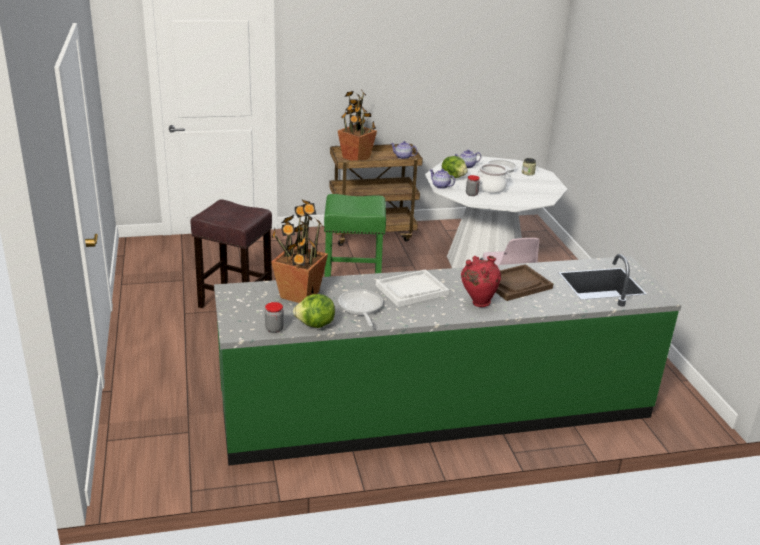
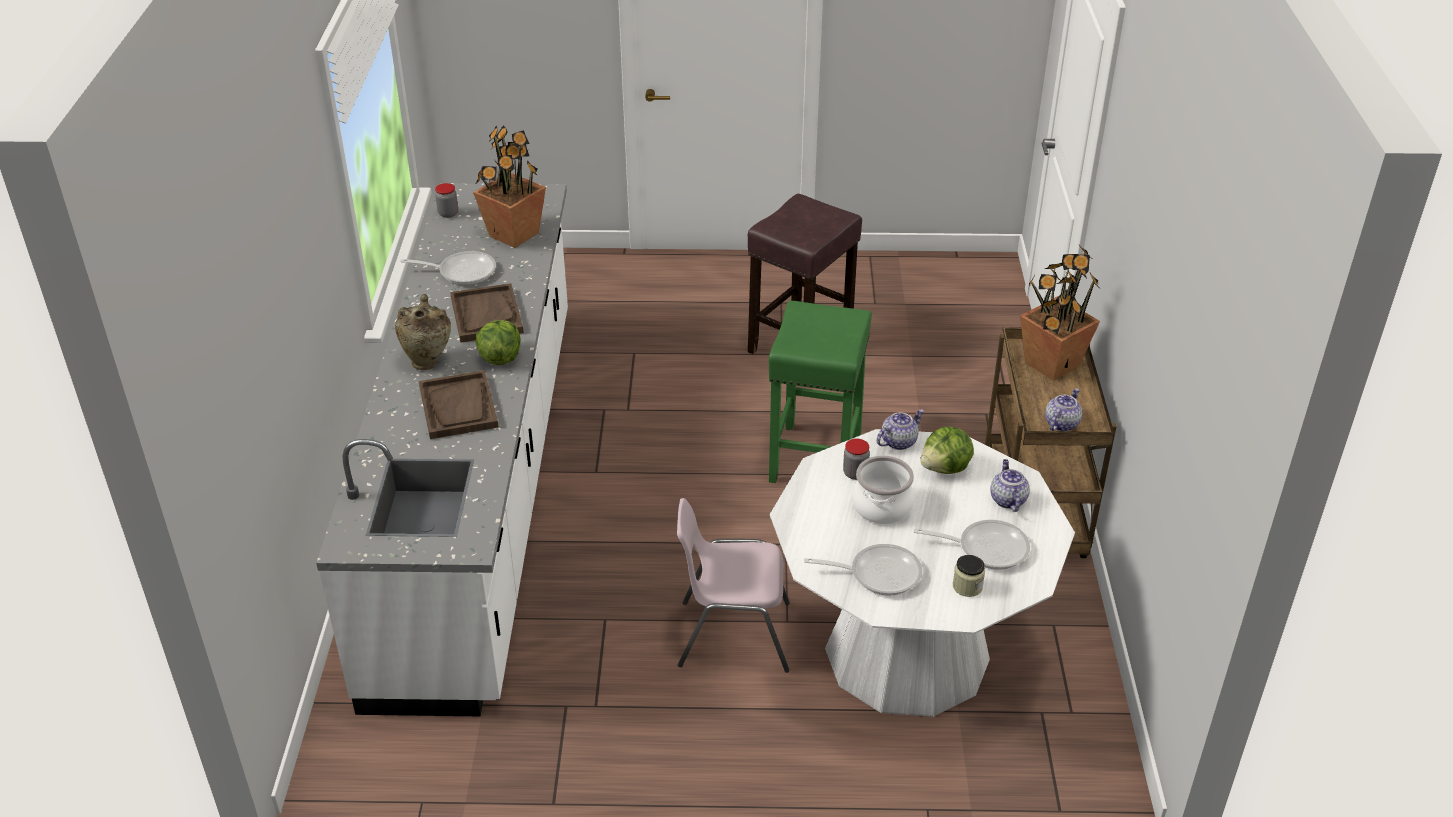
camera: 105 degrees right, 10 degrees up
(315, 325) = (442, 238): lettuce -> lettuce (500, 358)
(411, 290) = (486, 315): white tray -> brown tray
(437, 409) = (481, 490): green counter -> white counter
(478, 302) = (428, 362): red vase -> beige vase
(535, 188) = (878, 573): none -> frying pan

